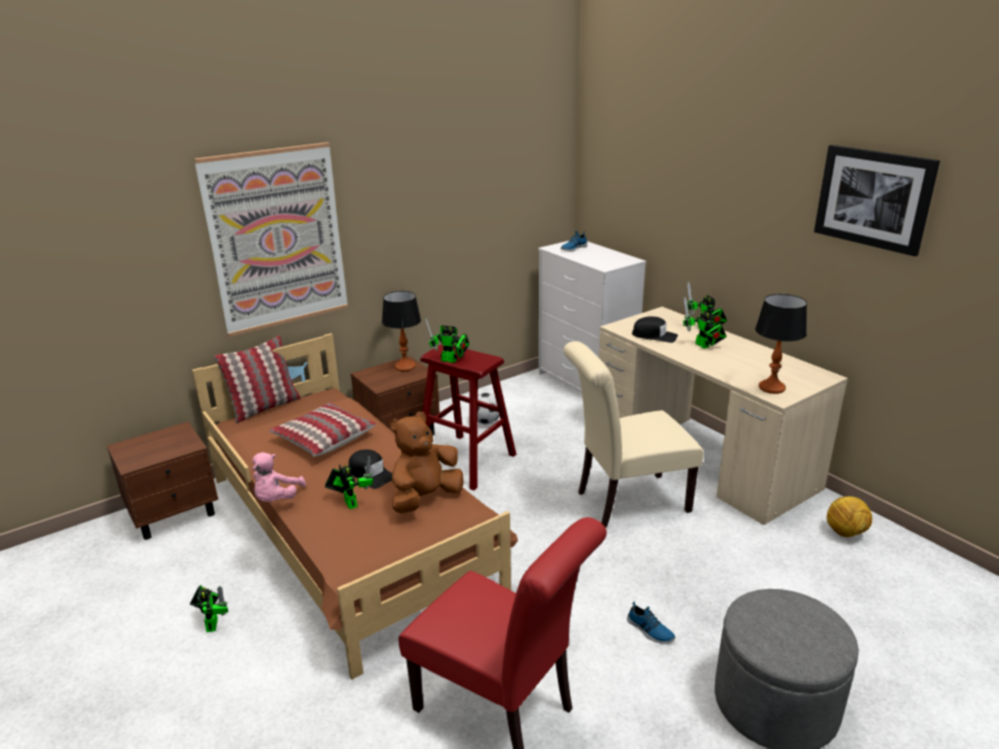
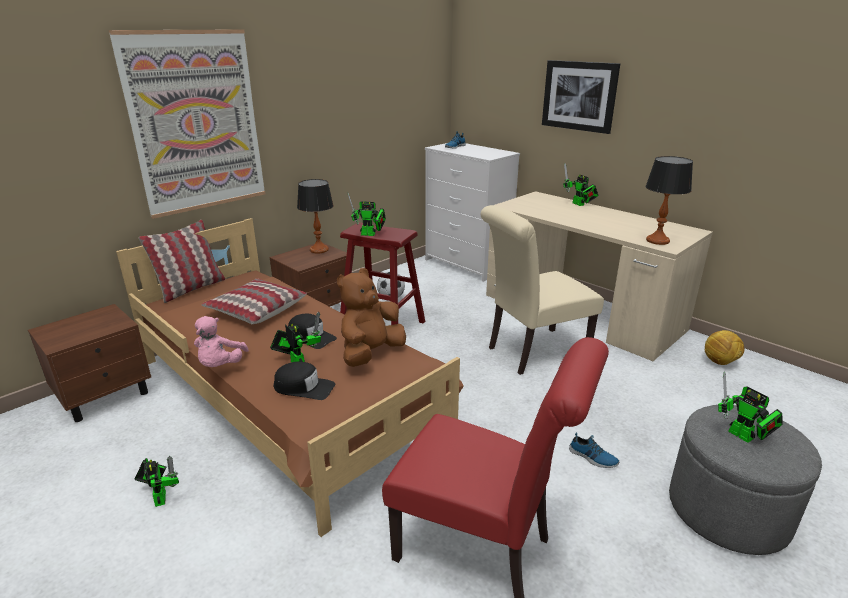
camera: 10 degrees left, 0 degrees up
(654, 336) = (540, 210): black cap -> black cap (304, 387)
(703, 346) = (584, 215): toy robot -> toy robot (744, 437)
(873, 198) = (741, 69): picture -> picture (579, 96)

